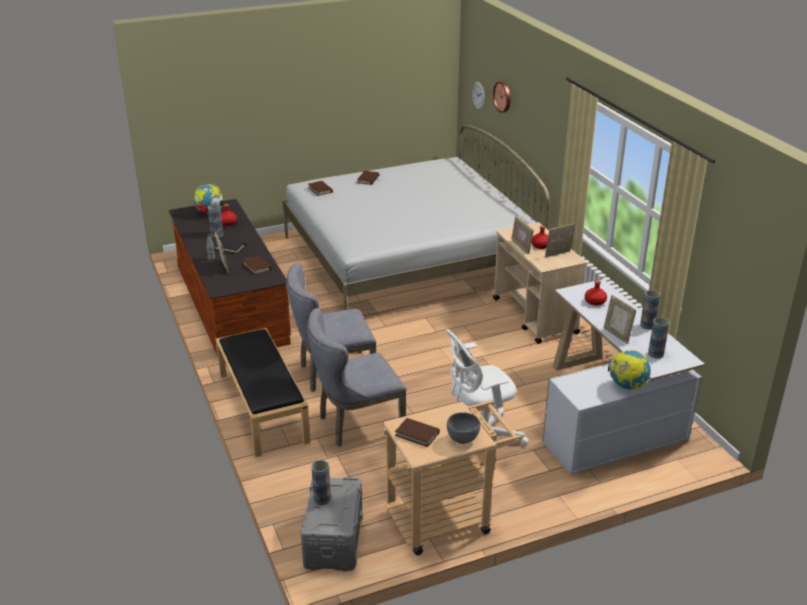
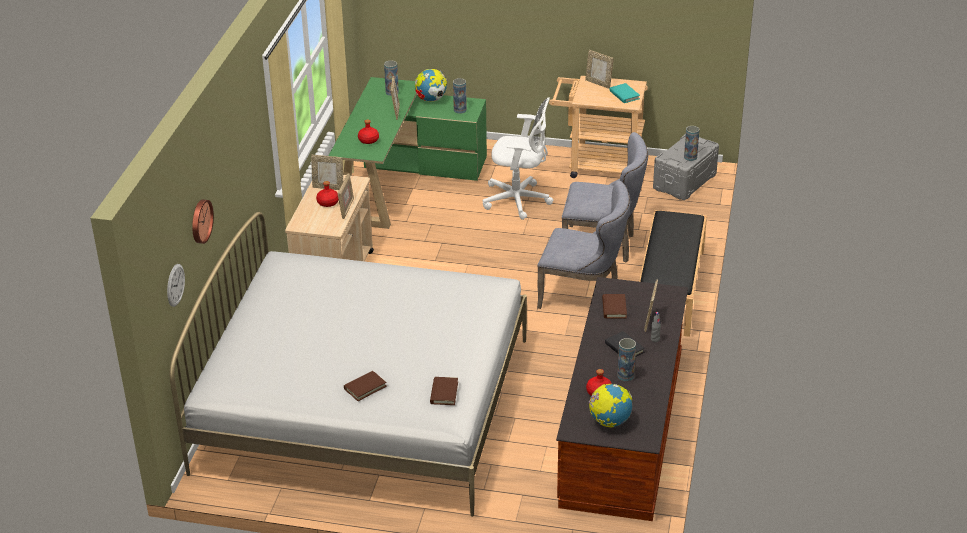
camera: 145 degrees left, 5 degrees up
(417, 434) = (624, 95): brown book -> turquoise book
(462, 439) = (598, 83): grey bowl -> picture frame
(608, 413) = (401, 181): white desk -> green desk
(647, 325) = (362, 110): vase -> vase (460, 110)

